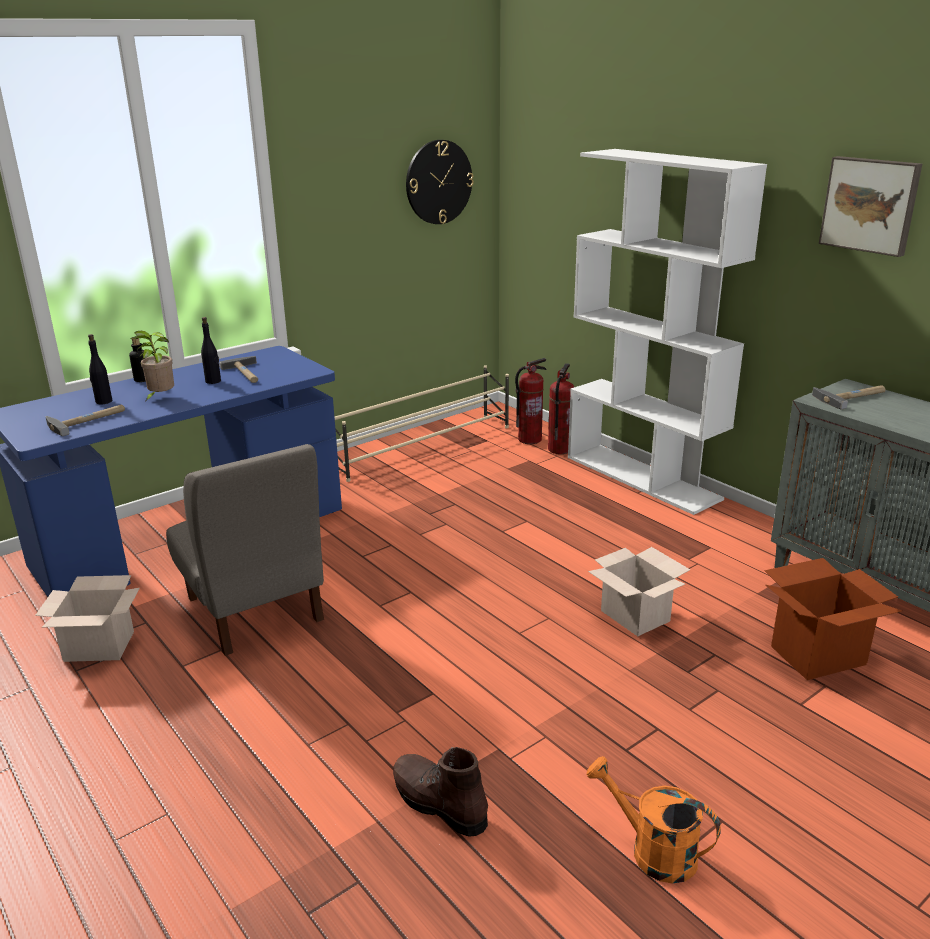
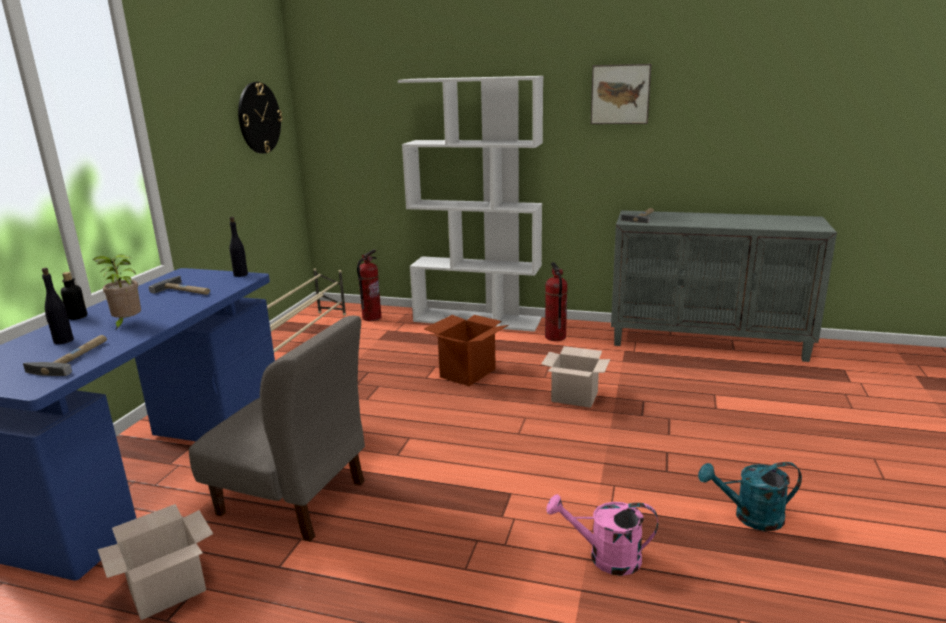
camera: 35 degrees left, 5 degrees down
(213, 381) = (161, 302): black bottle -> black bottle (241, 274)
(438, 804) = (605, 557): brown boot -> pink watering can
(559, 449) = (400, 318): fire extinguisher -> fire extinguisher (554, 337)
(652, 851) = (750, 517): orange watering can -> turquoise watering can
(818, 655) = (692, 381): cardboard box -> cardboard box (468, 373)

